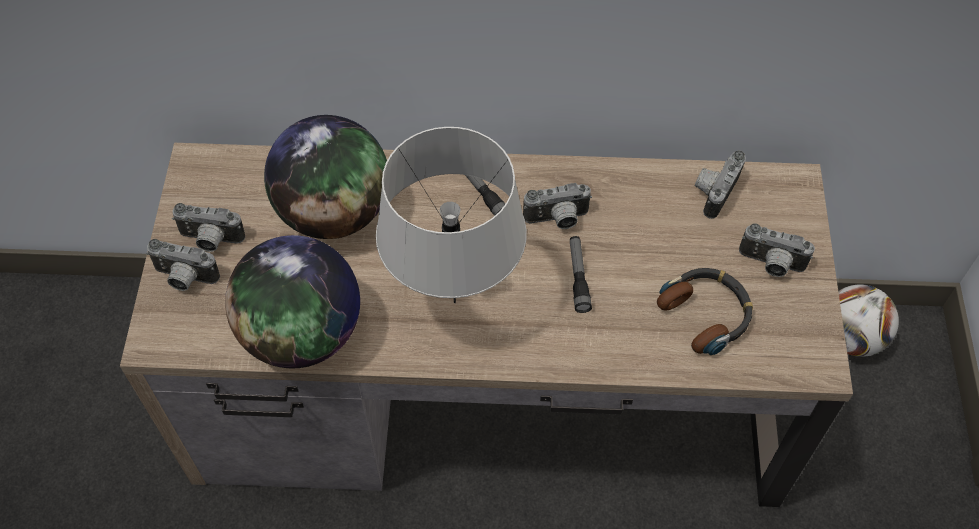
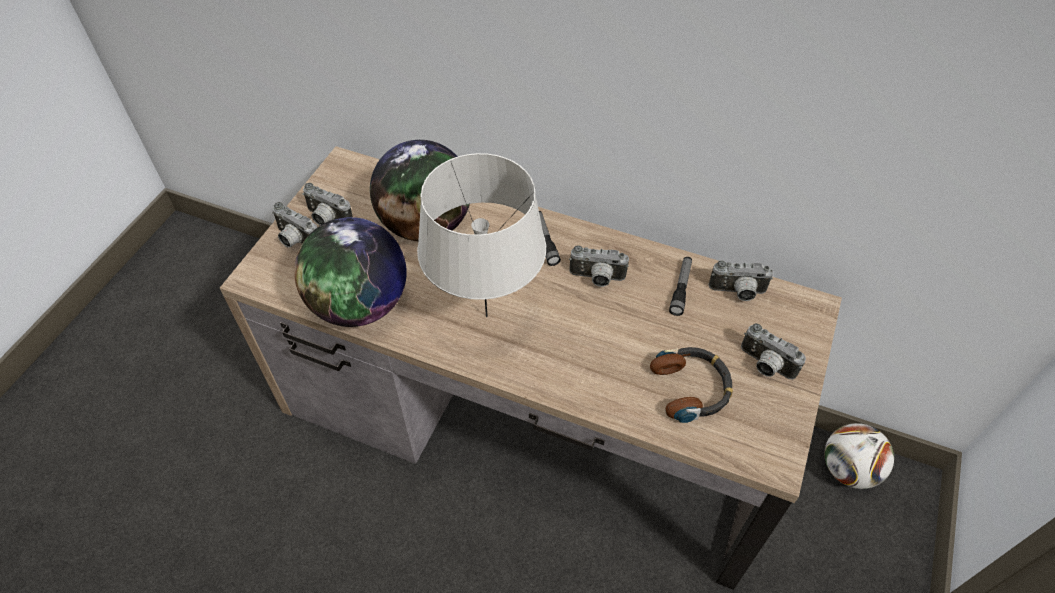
camera: 20 degrees right, 5 degrees down
(578, 277) = (594, 327): flashlight -> flashlight (681, 289)
(713, 191) = (738, 293): camera -> camera turned 135 degrees counterclockwise

